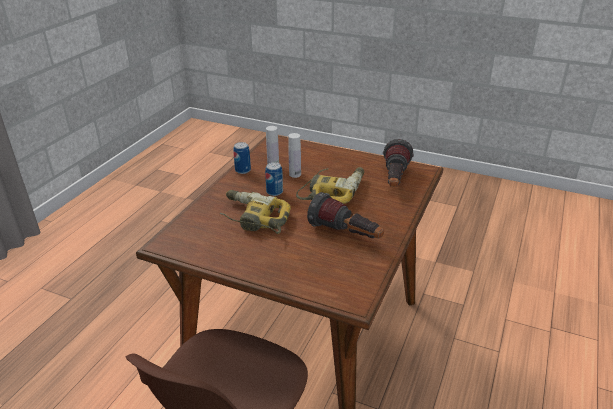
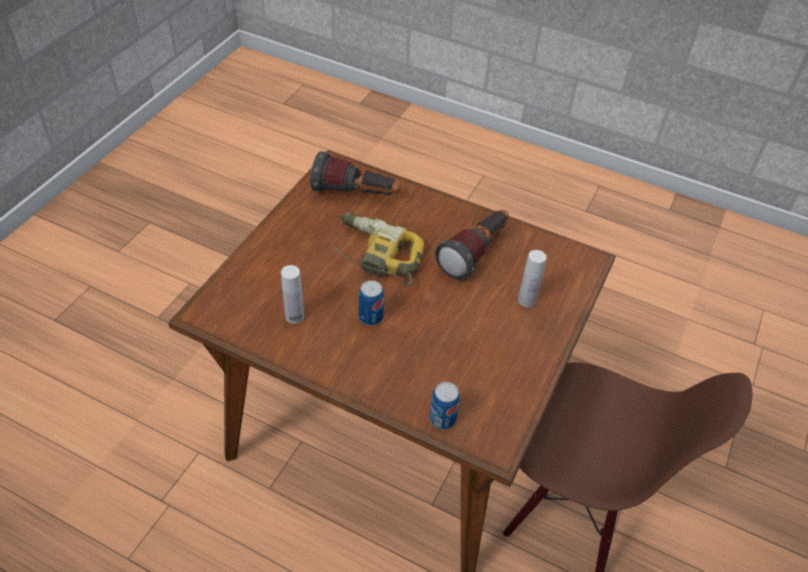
camera: 90 degrees left, 15 degrees up
(243, 170) = (300, 355): can -> can (442, 419)
(253, 219) = (438, 342): power drill -> none
(295, 174) = (324, 292): white bottle -> white bottle (526, 300)

